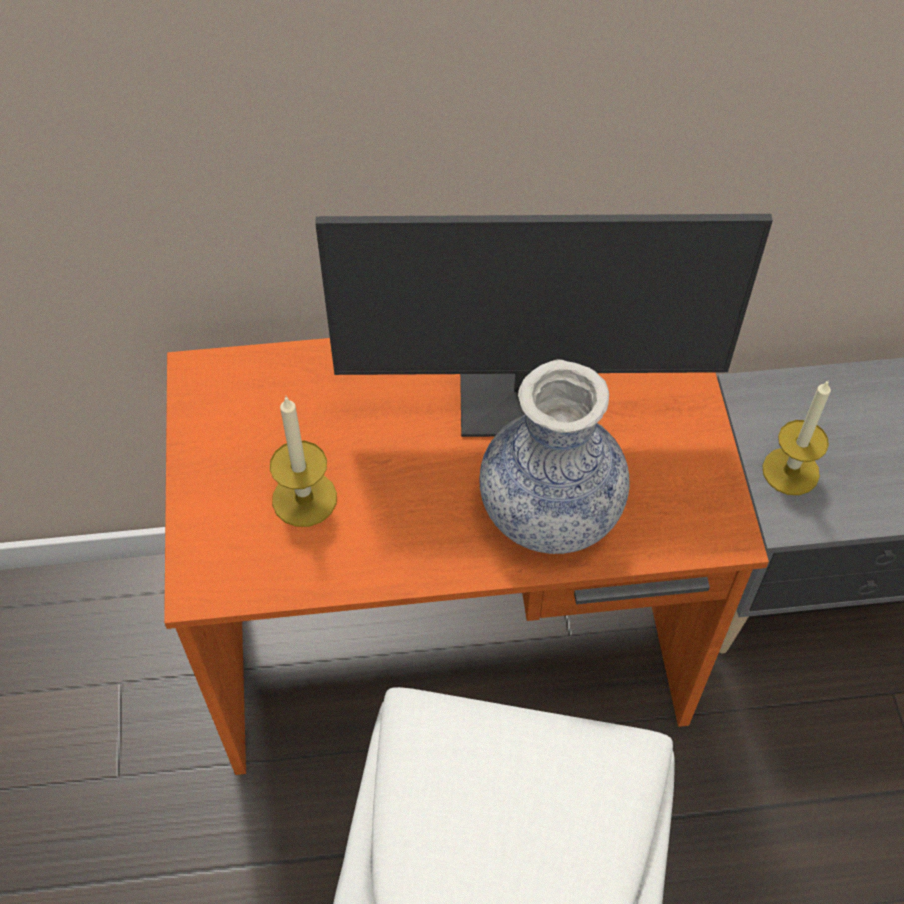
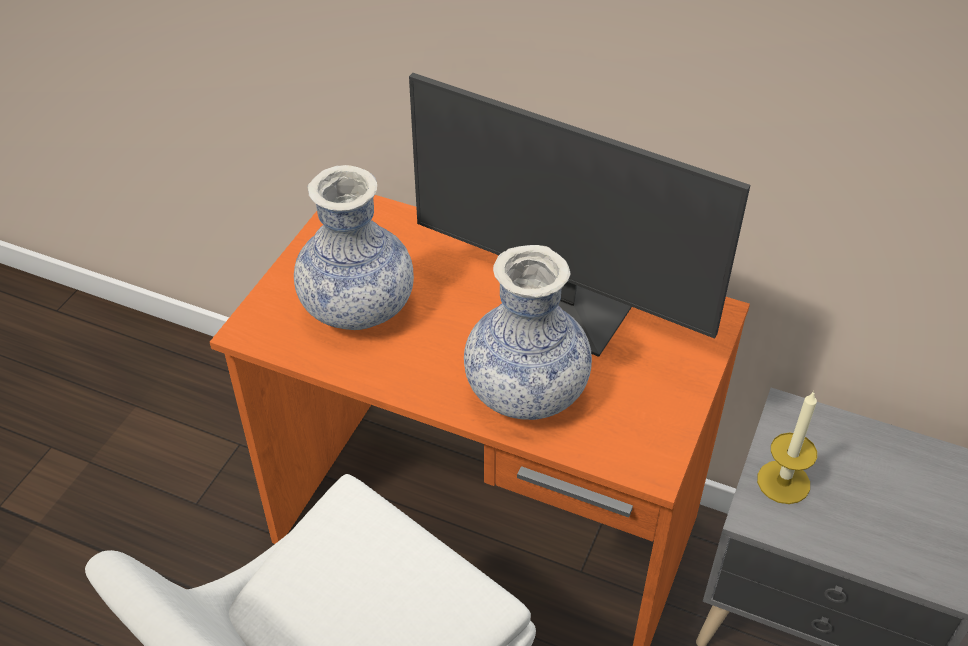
camera: 30 degrees right, 10 degrees down
(304, 499) = (357, 307): candle -> vase

